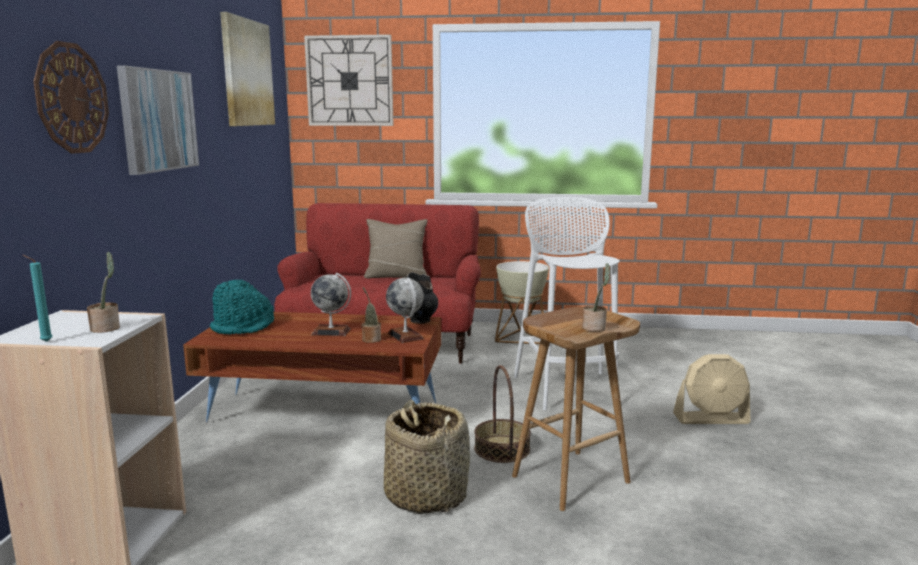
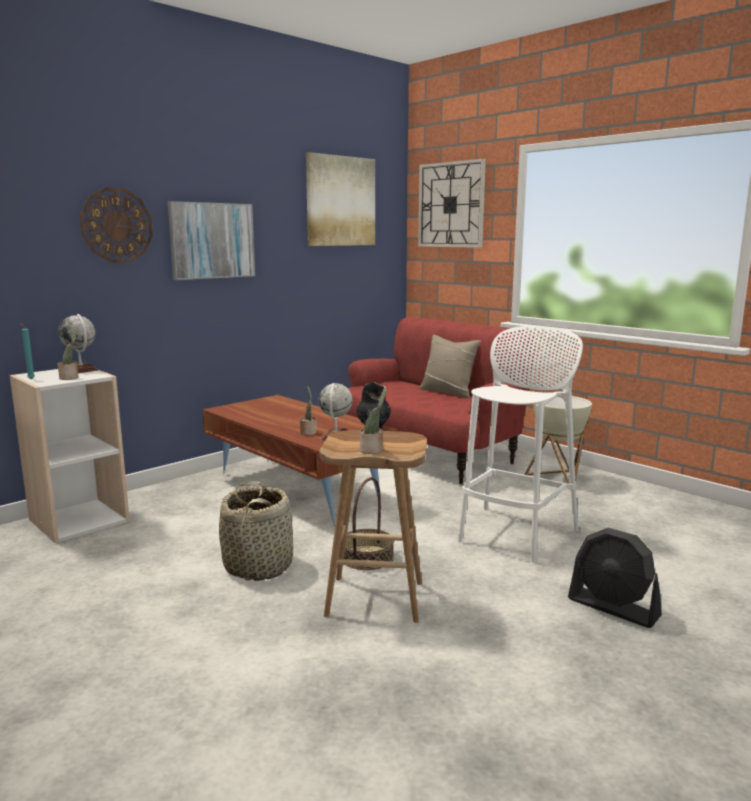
camera: 40 degrees right, 0 degrees up
(243, 327) = (255, 406): turquoise hat -> none
(331, 332) = (297, 421): globe -> globe (81, 369)
(711, 419) = (613, 608): beige fan -> black fan

